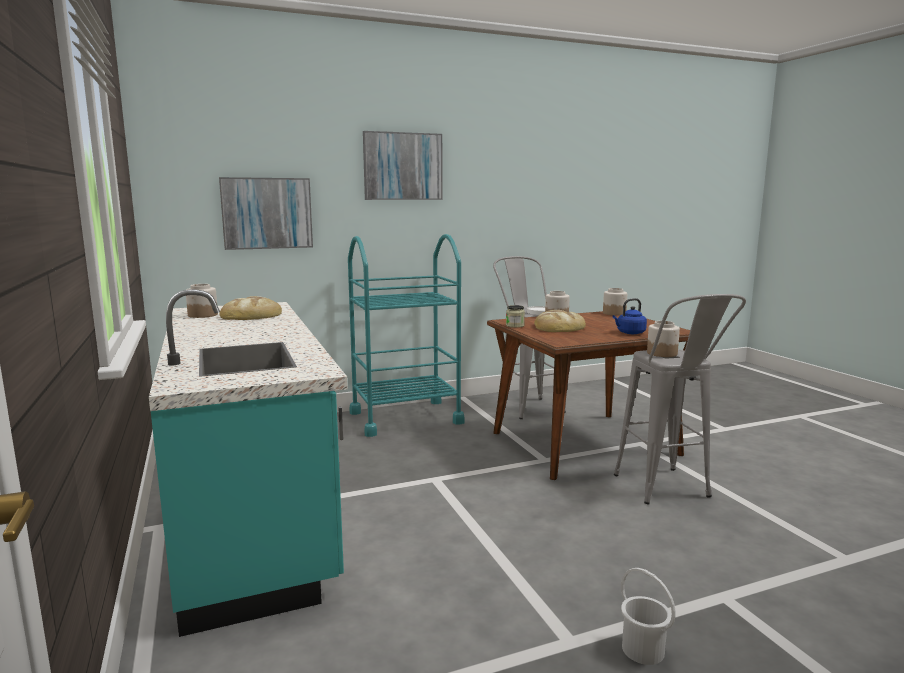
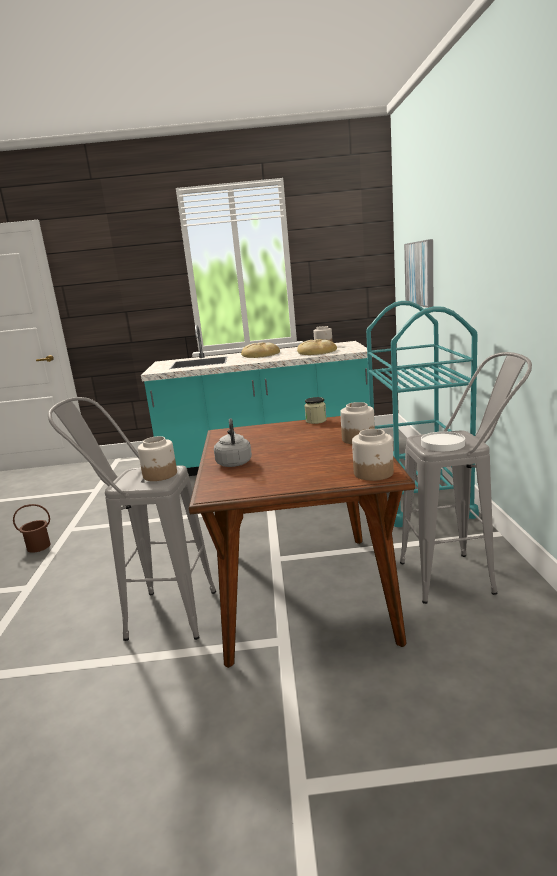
camera: 110 degrees right, 5 degrees up
(403, 166) = (472, 215): picture -> none
(558, 327) = (295, 436): bread -> bread (260, 354)
(629, 333) = (234, 462): blue kettle -> grey kettle
(642, 650) = (38, 546): white bucket -> brown bucket

